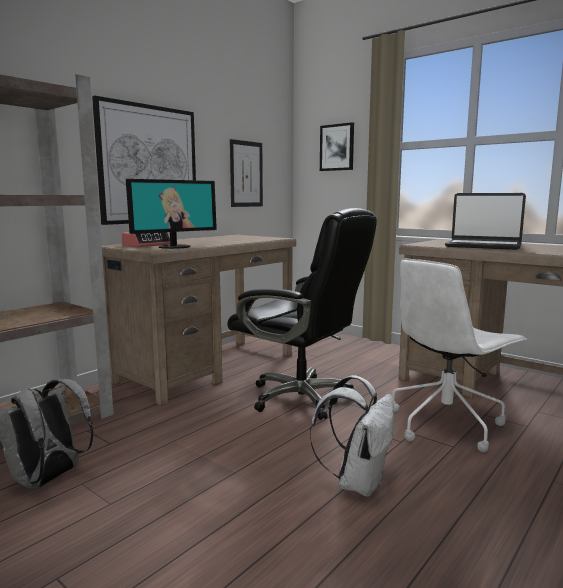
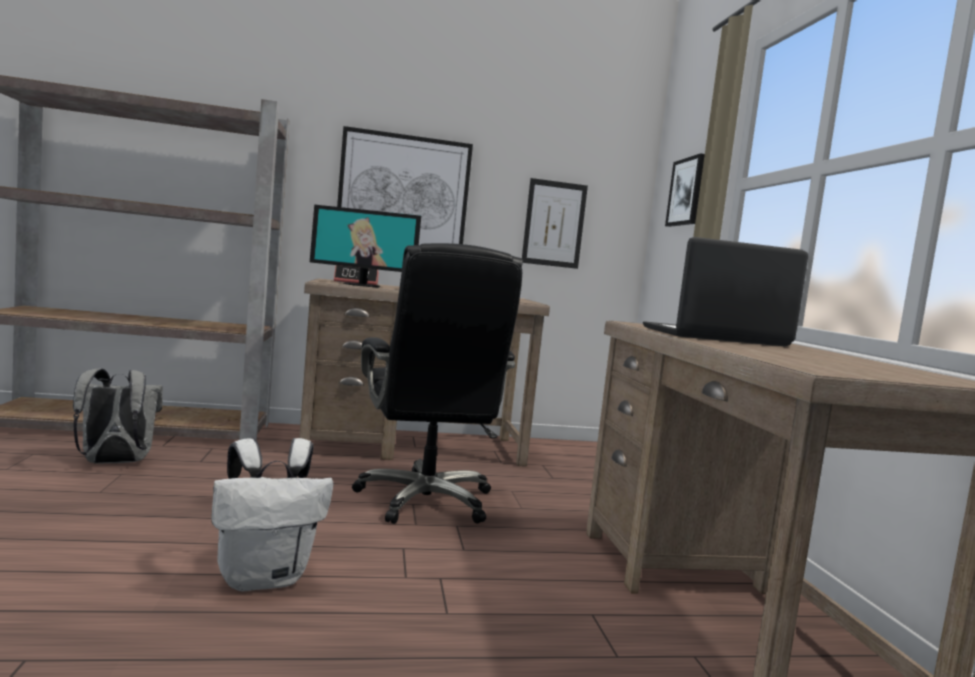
camera: 40 degrees right, 5 degrees down
(448, 424) = (511, 595): white office chair -> none
(483, 246) = (714, 337): laptop -> laptop turned 105 degrees clockwise

